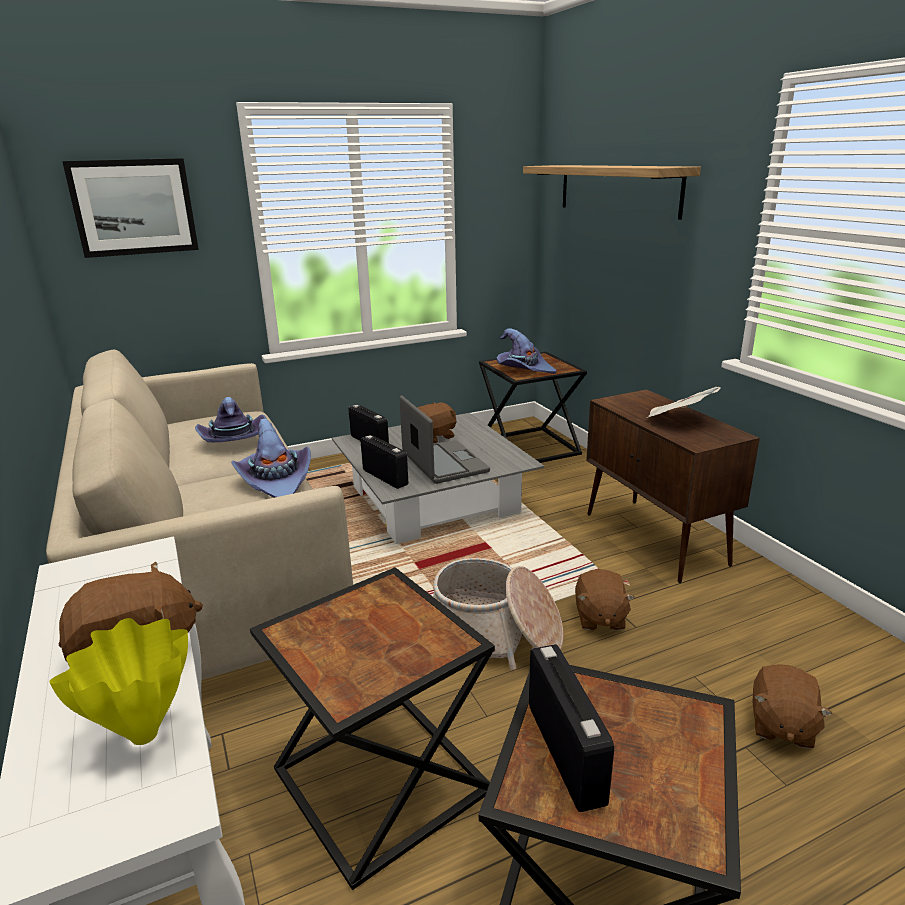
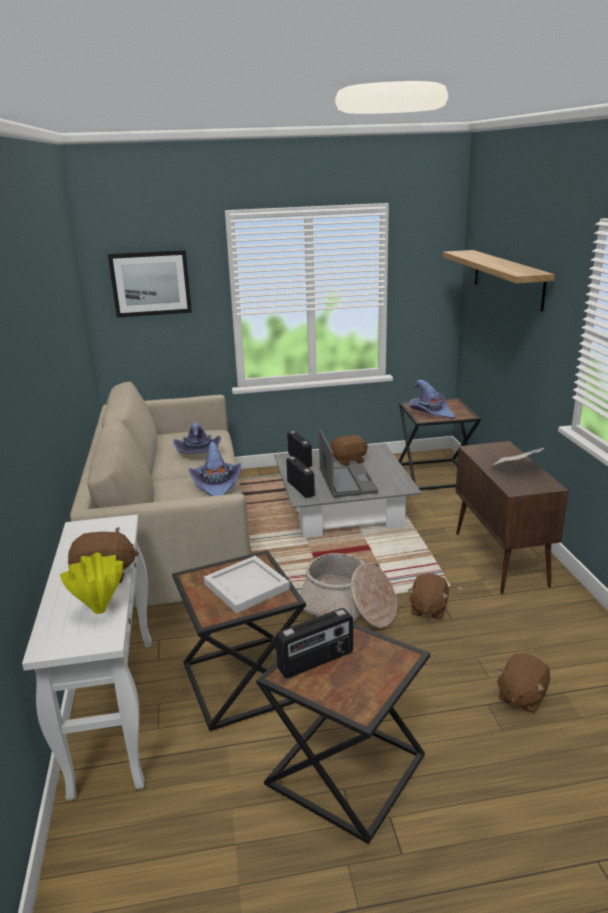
camera: 15 degrees right, 0 degrees up
(386, 633) = (246, 587): none -> white tray
(566, 752) = (316, 661): radio -> radio turned 60 degrees clockwise

